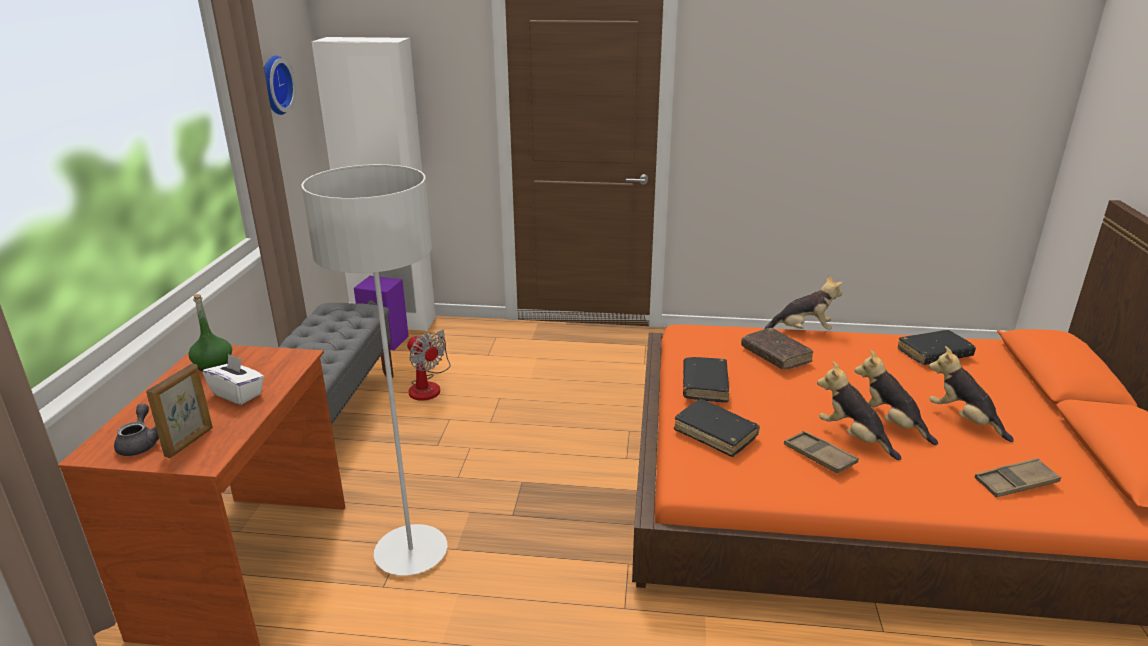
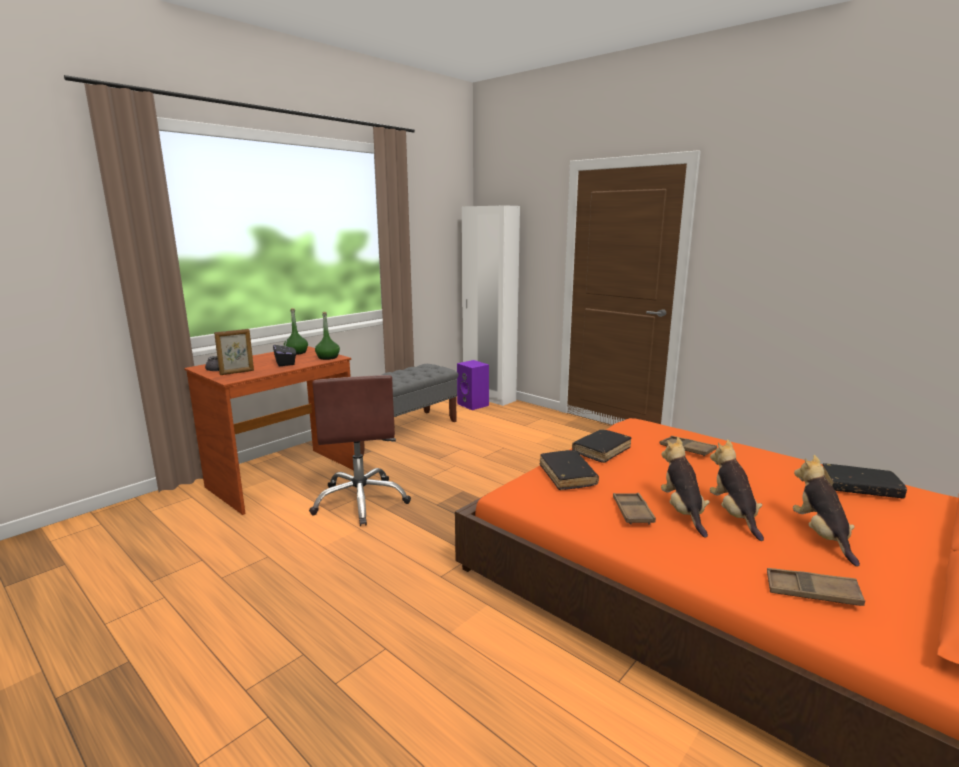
camera: 35 degrees right, 10 degrees down
(238, 394) = (285, 363): white tissue box -> black tissue box
(273, 85) = (426, 227): wall clock -> none
(288, 361) = (328, 357): none -> green bottle
(411, 552) = (361, 501): grey floor lamp -> brown office chair
(428, 385) = (469, 430): fan -> none
(775, 355) = (687, 449): brown book -> brown tray
(803, 330) = (740, 443): plush toy -> none

